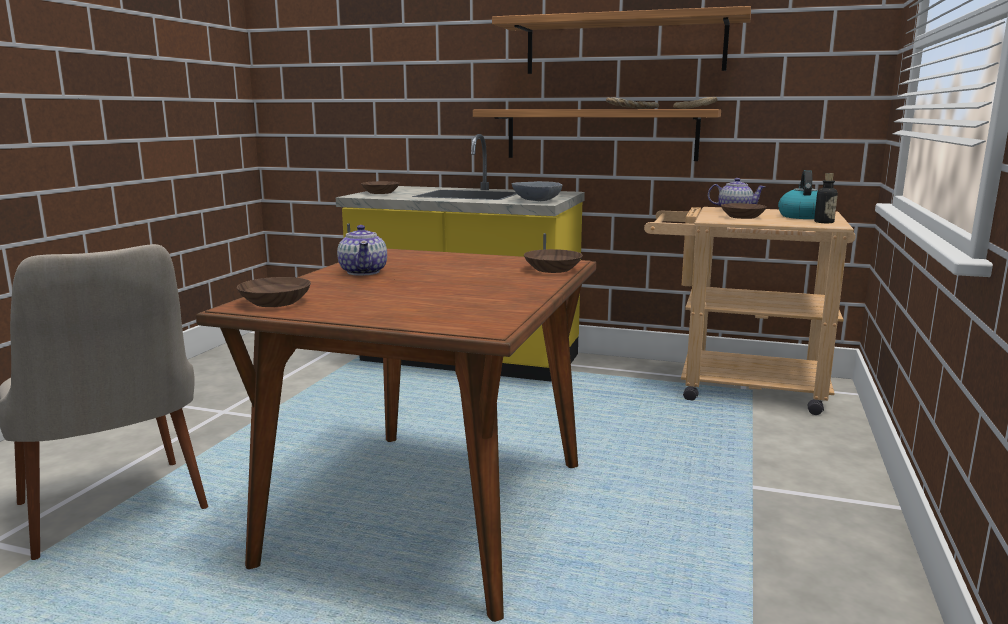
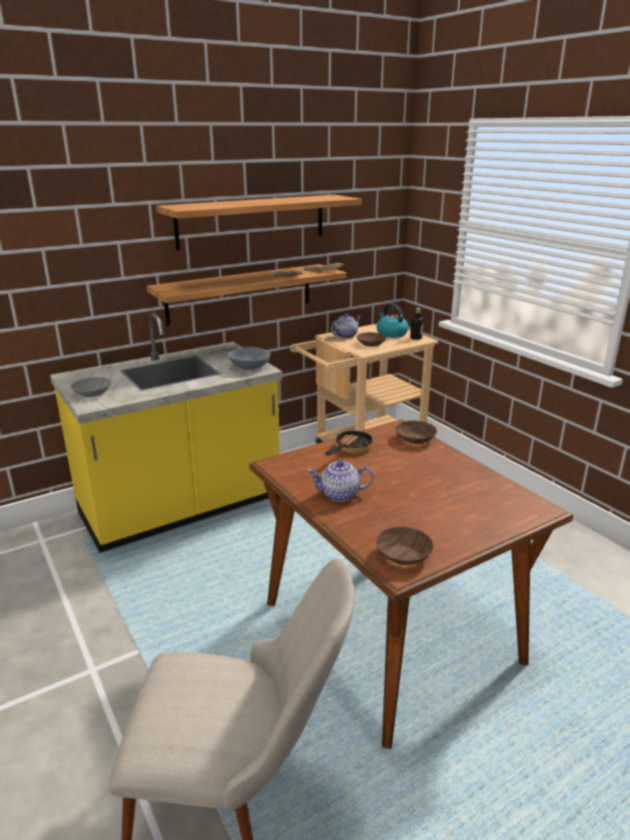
camera: 50 degrees left, 10 degrees up
(364, 272) = (340, 495): teapot -> teapot turned 150 degrees clockwise
(379, 193) = (91, 393): brown bowl -> grey bowl
(471, 259) = (350, 449): none -> frying pan

